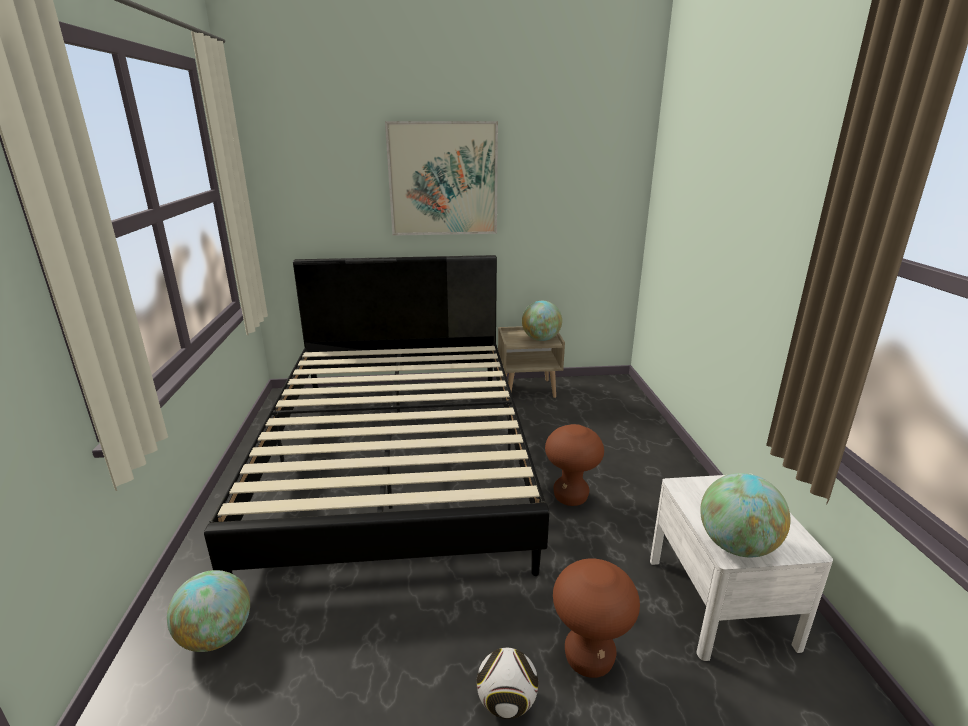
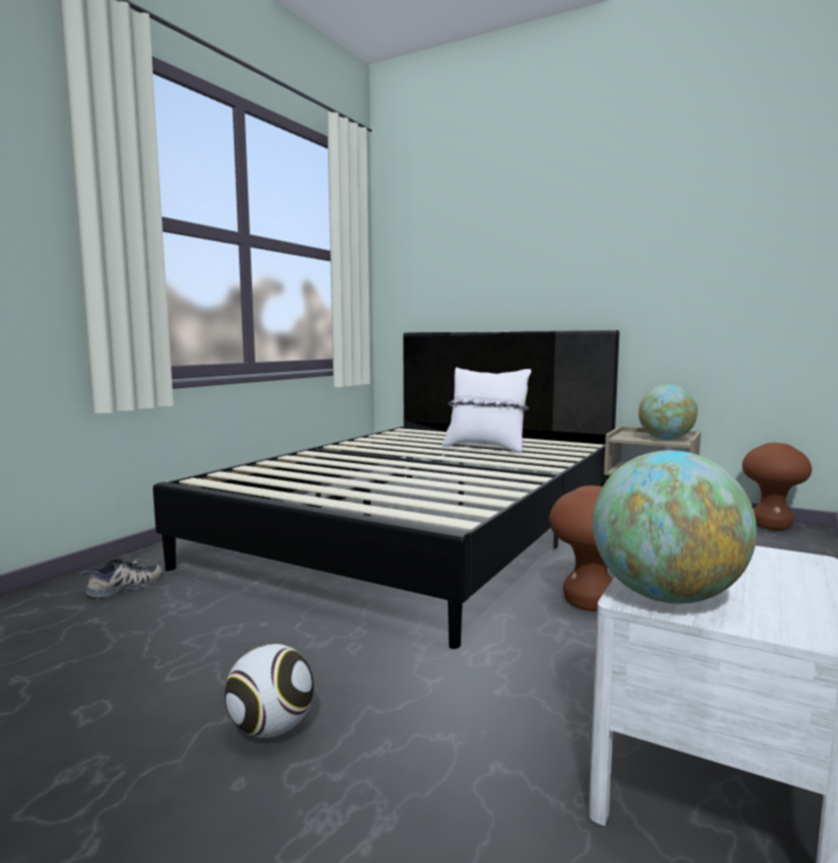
camera: 35 degrees right, 15 degrees down
(216, 636) = (125, 587): globe -> shoe
(419, 372) = (486, 447): none -> white pillow
(443, 179) = (562, 243): picture -> none
(589, 659) = (417, 739): brown stool -> brown stool (771, 526)

